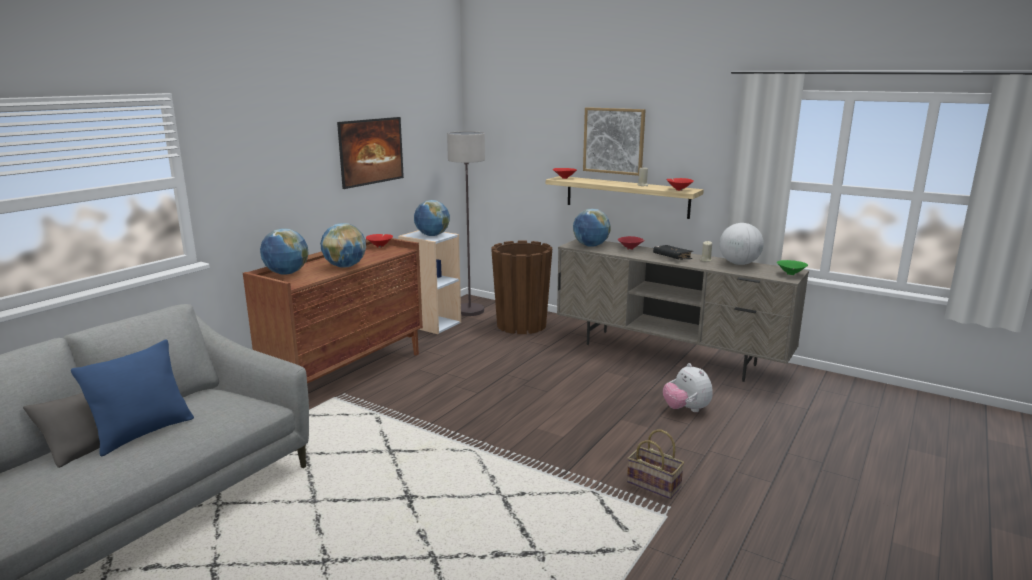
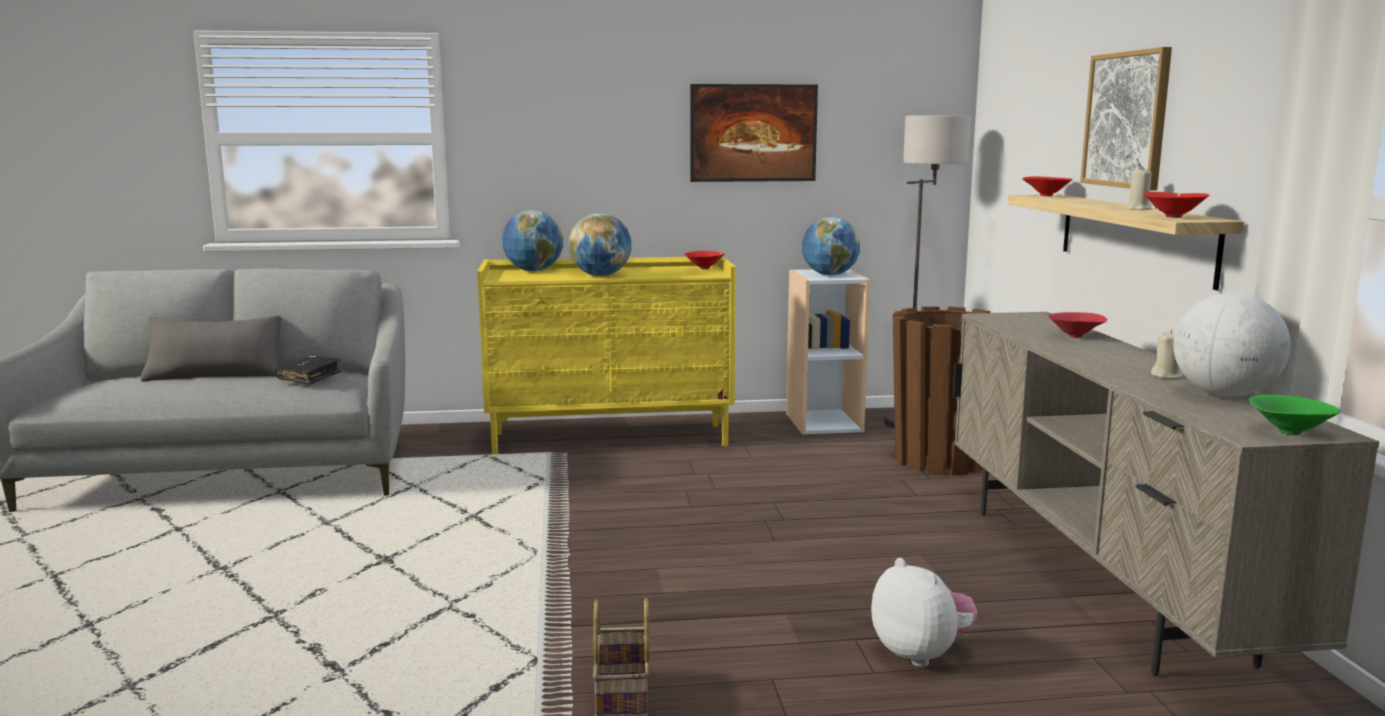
camera: 50 degrees right, 5 degrees down
(143, 433) = (223, 378): blue pillow -> none
(348, 375) = (611, 439): brown cabinet -> yellow cabinet
(591, 246) = (1019, 322): globe -> none
(672, 257) = (1111, 359): black book -> black book (309, 377)
(686, 409) = (921, 654): plush toy -> plush toy turned 120 degrees clockwise

